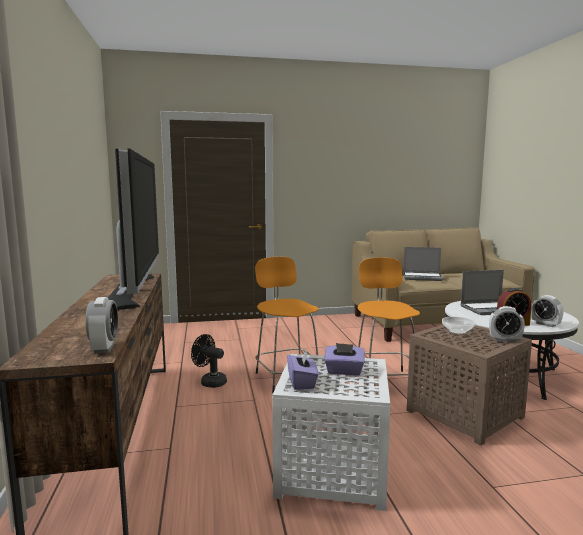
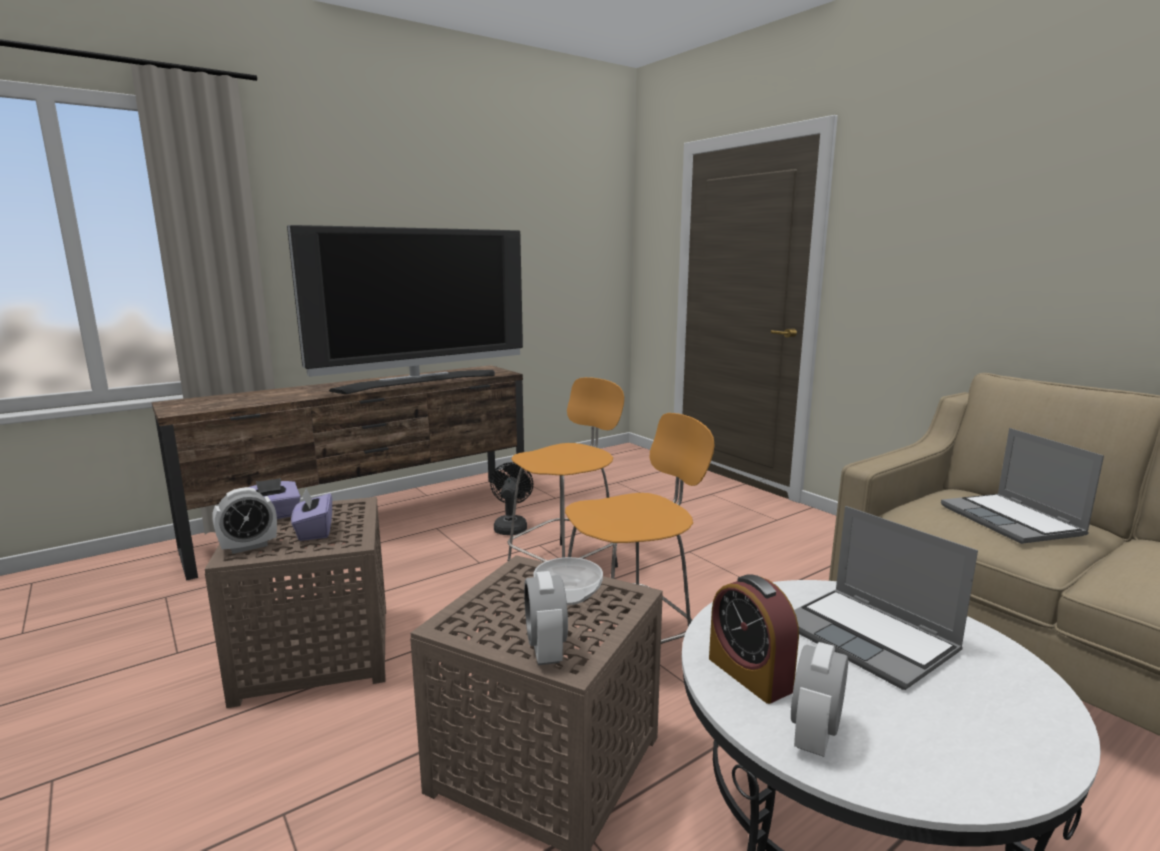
camera: 65 degrees right, 5 degrees up
(104, 348) = (197, 410): alarm clock -> alarm clock (249, 546)
(334, 471) = (313, 654): white side table -> brown side table

